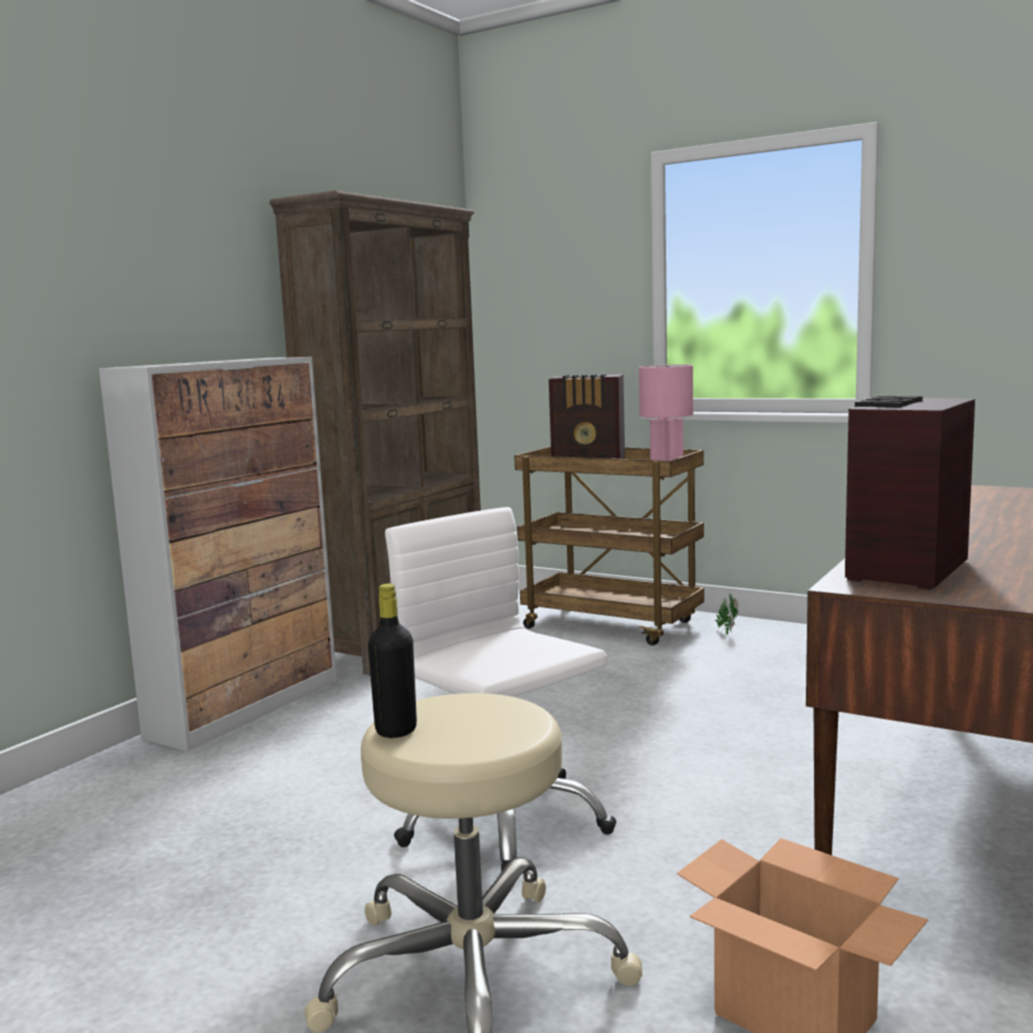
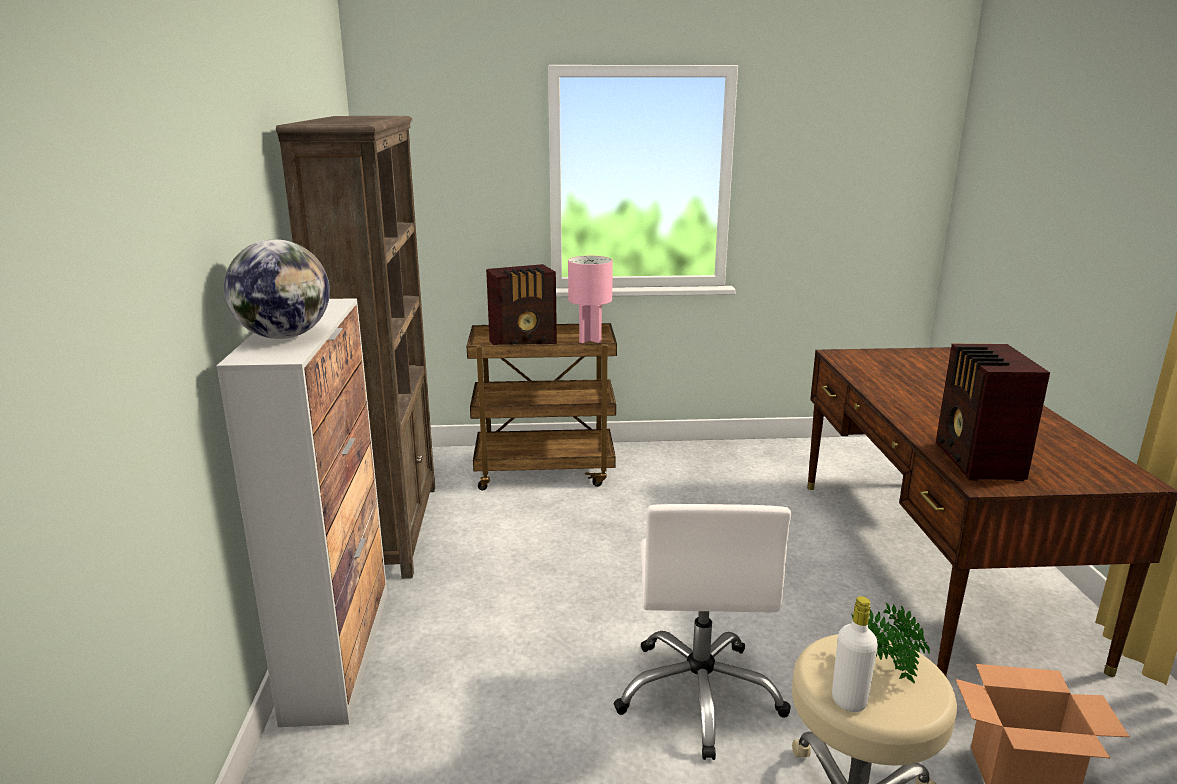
camera: 35 degrees left, 10 degrees up
(186, 363) = (284, 336): none -> globe
(396, 730) = (849, 701): black bottle -> white bottle
(503, 821) = (700, 694): white office chair -> white office chair turned 105 degrees counterclockwise
(726, 632) = (633, 461): potted plant -> potted plant (884, 666)

